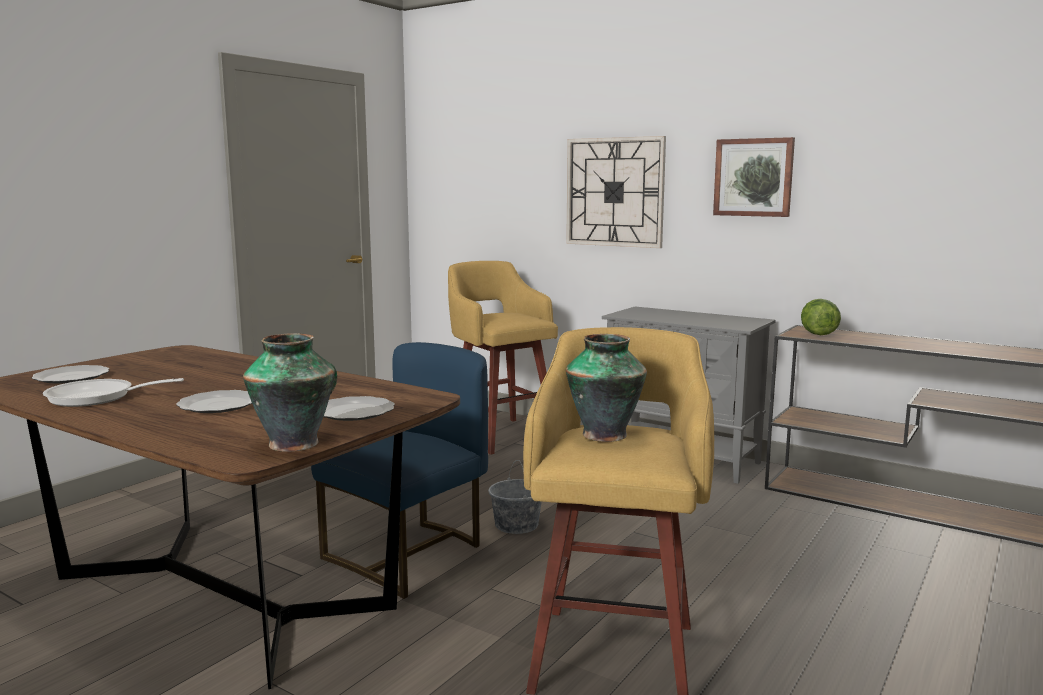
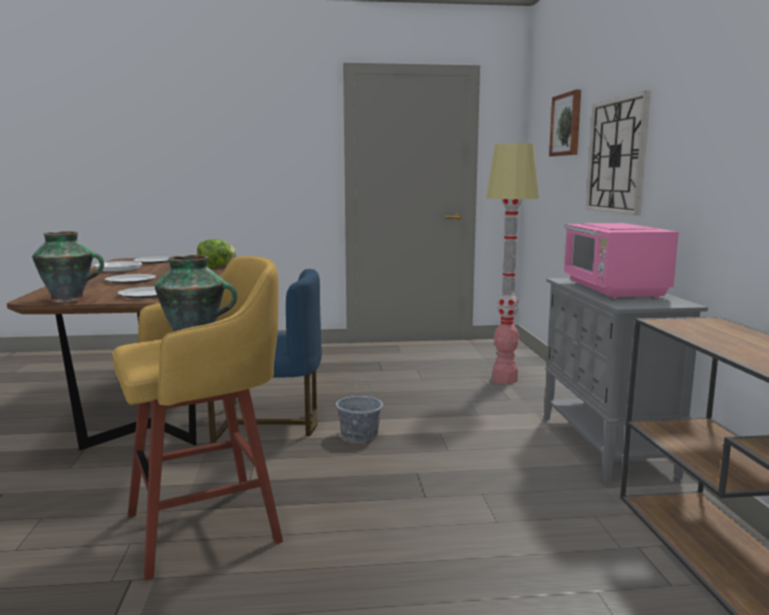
camera: 50 degrees right, 0 degrees up
(501, 435) = (504, 380): yellow stool -> floor lamp
(684, 317) = (613, 290): none -> pink microwave
(753, 177) = (707, 130): picture -> picture (567, 124)
(818, 334) = (696, 326): lettuce -> lettuce (216, 267)

